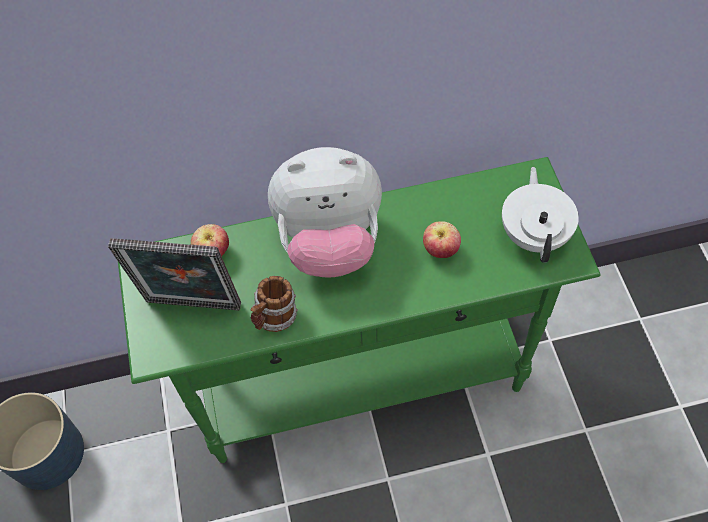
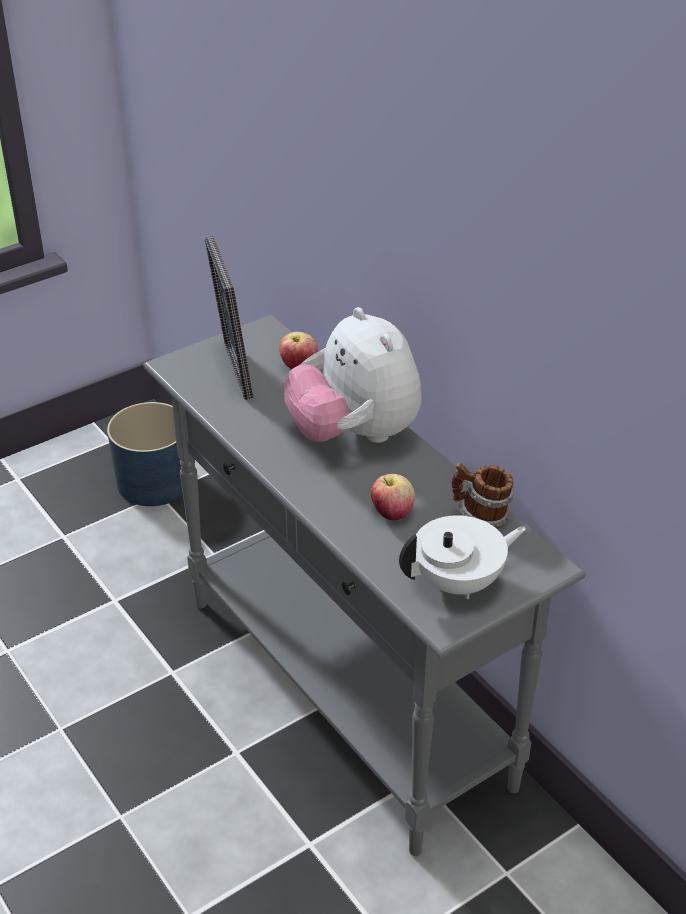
camera: 65 degrees right, 20 degrees down
(274, 318) = (247, 423): mug -> mug (480, 518)
(362, 381) = (346, 692): green console table -> grey console table

